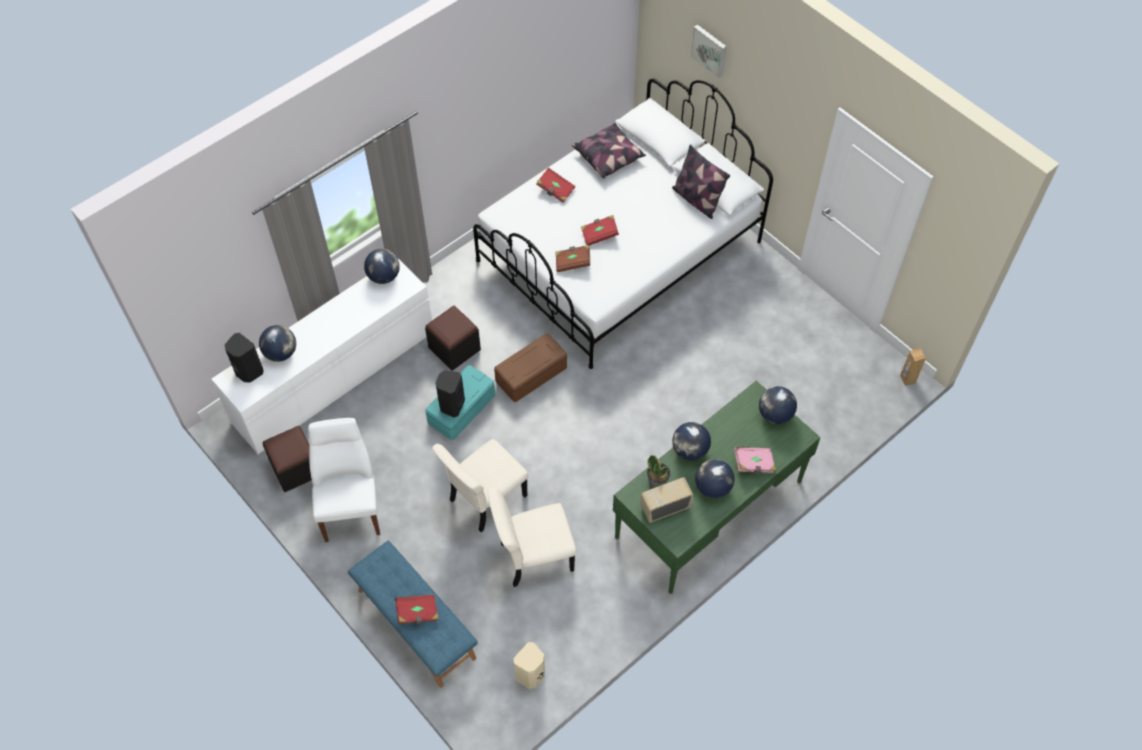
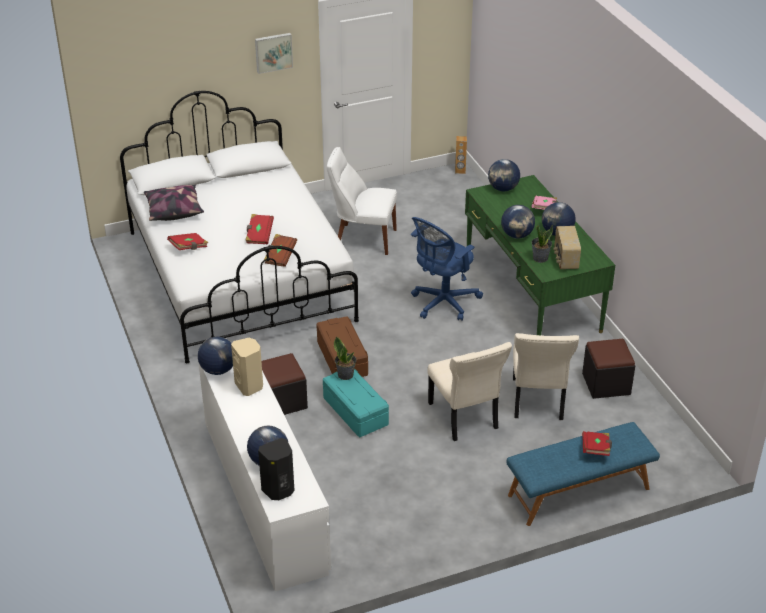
camera: 70 degrees left, 20 degrees down
(295, 468) = (363, 547): black ottoman -> black ottoman (606, 384)
(351, 506) = (428, 512): white chair -> white chair (362, 238)
(451, 405) = (364, 397): black speaker -> none
(478, 380) = (345, 374): none -> potted plant
(531, 675) = (654, 429): beige speaker -> beige speaker (250, 386)
(653, 432) = (442, 303): none -> blue office chair
(696, 199) = (259, 178): pillow -> none
(709, 50) = (178, 63): picture -> picture (273, 52)

